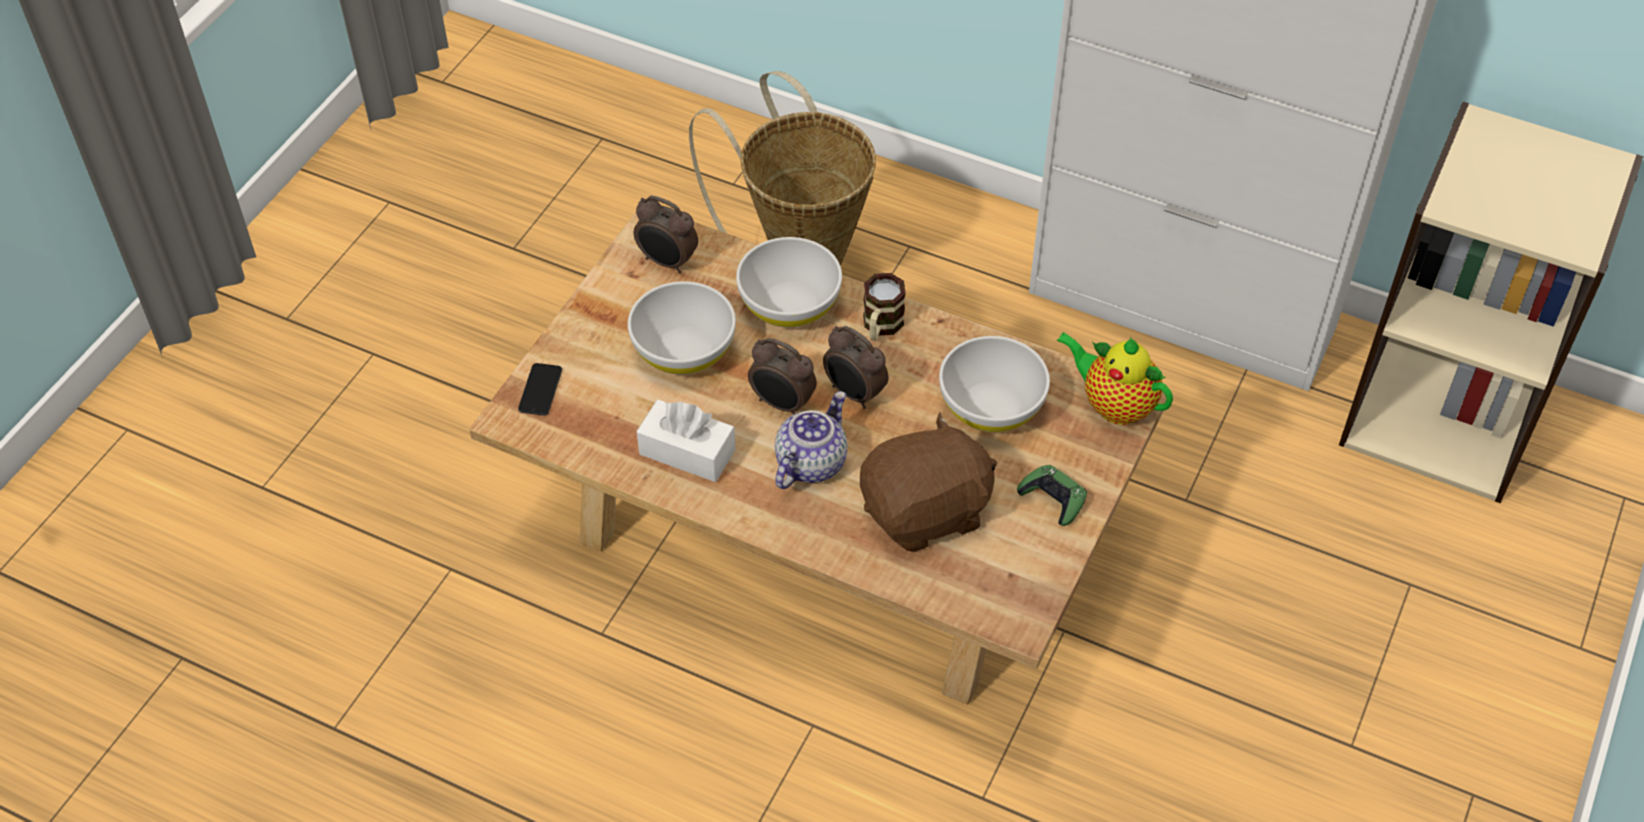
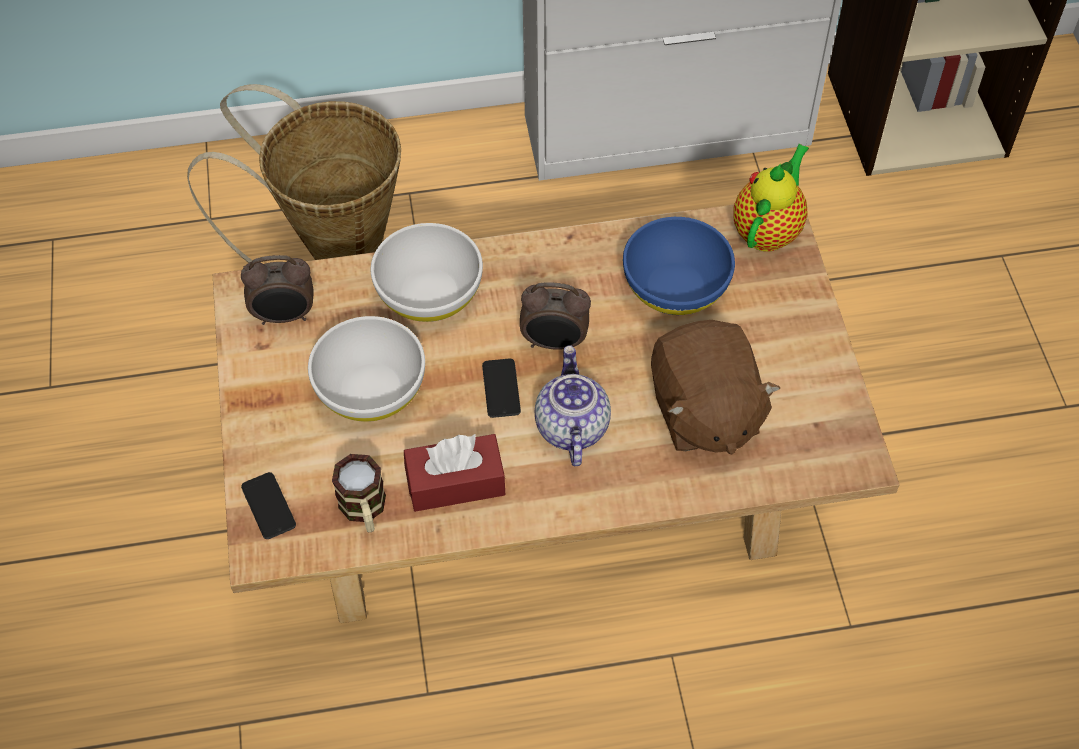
camera: 35 degrees left, 5 degrees up
(687, 452) = (455, 482): white tissue box -> red tissue box
(782, 404) = (501, 388): alarm clock -> phone
(880, 327) = (525, 270): mug -> mug (364, 510)
(926, 512) = (704, 412): brown plush toy -> brown plush toy turned 135 degrees clockwise
(991, 406) = (675, 287): white bowl -> blue bowl
(1053, 499) = (792, 338): green game controller -> none
(1114, 405) = (768, 230): teapot -> teapot turned 120 degrees clockwise

